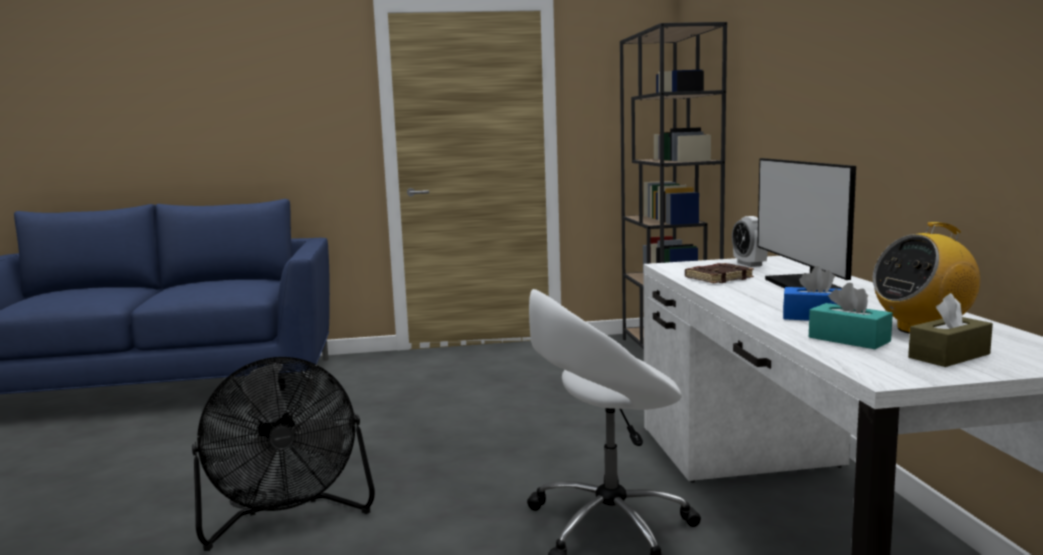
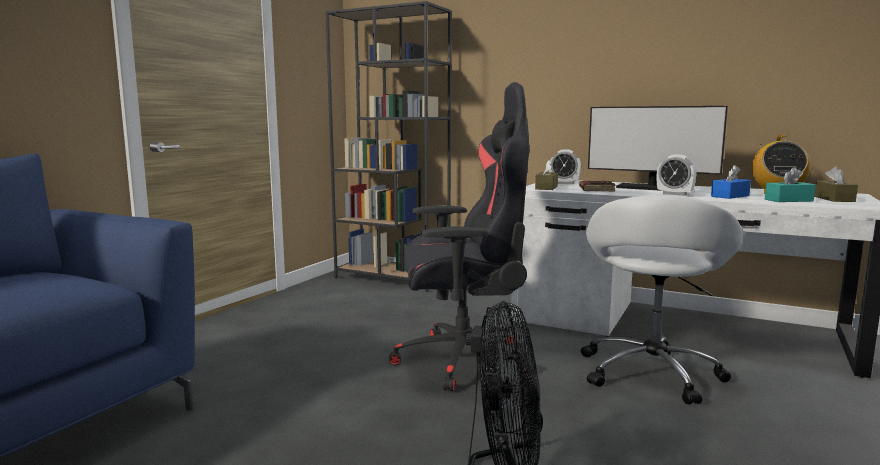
camera: 55 degrees left, 0 degrees up
(505, 440) = (460, 360): none -> black office chair
(687, 267) = (546, 188): none -> brown tissue box
(764, 300) = (674, 194): none -> alarm clock

